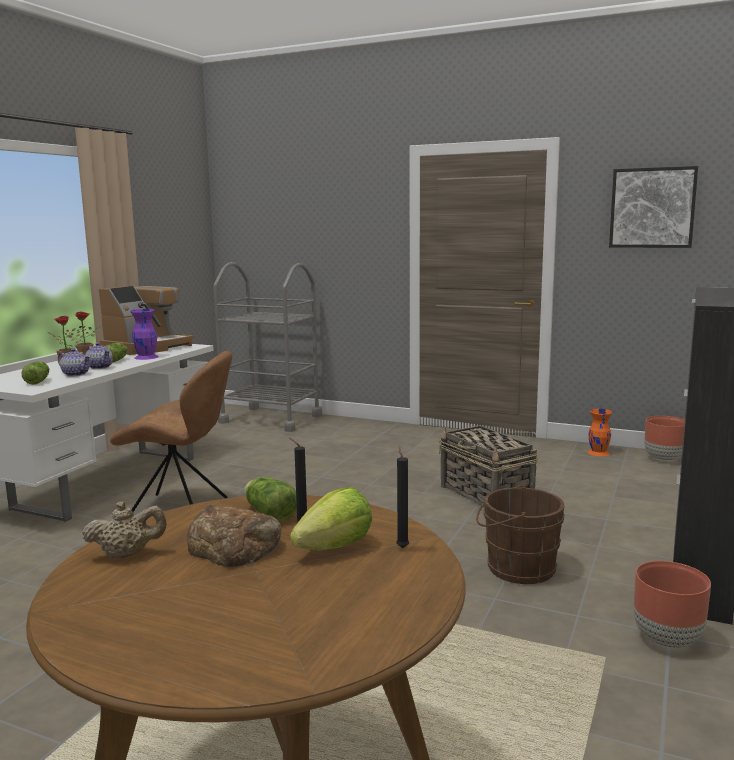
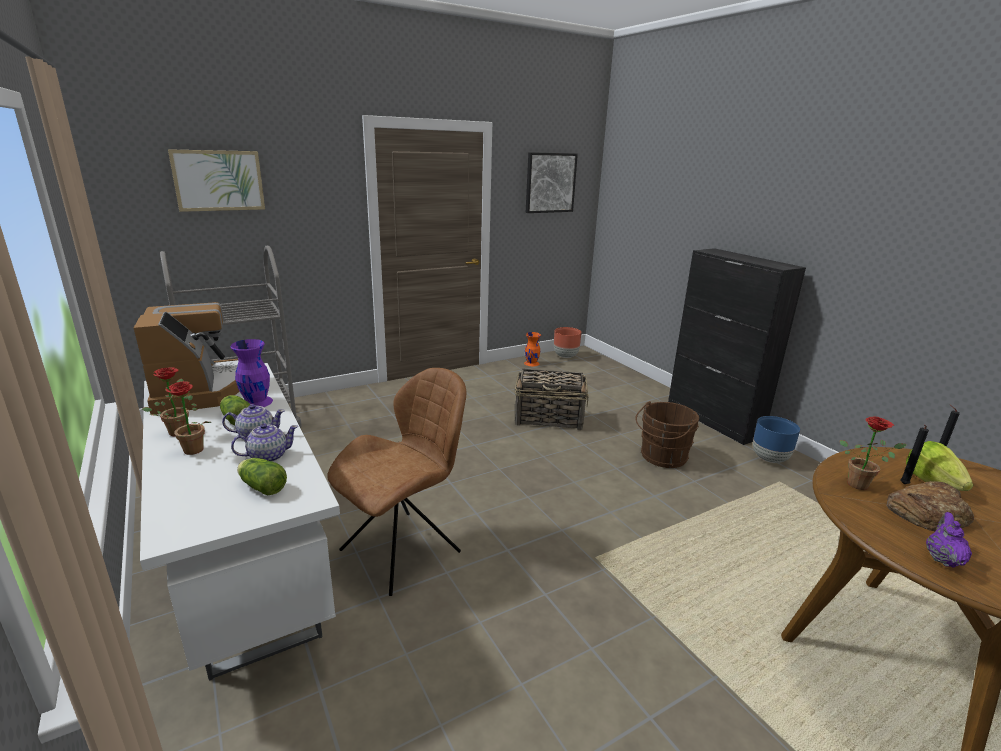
camera: 55 degrees left, 10 degrees up
(127, 554) = (942, 558): beige teapot -> purple teapot
(269, 513) = (861, 484): lettuce -> potted plant
(291, 210) = (218, 180): none -> picture
(668, 640) = (770, 458): brown planter -> blue planter

